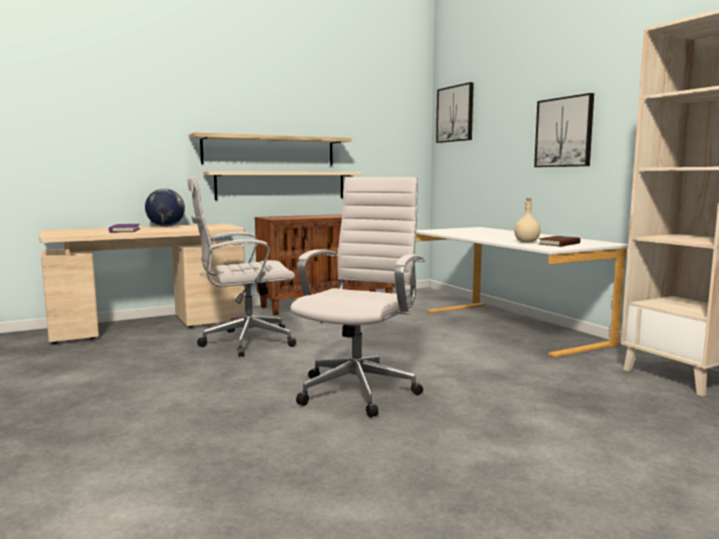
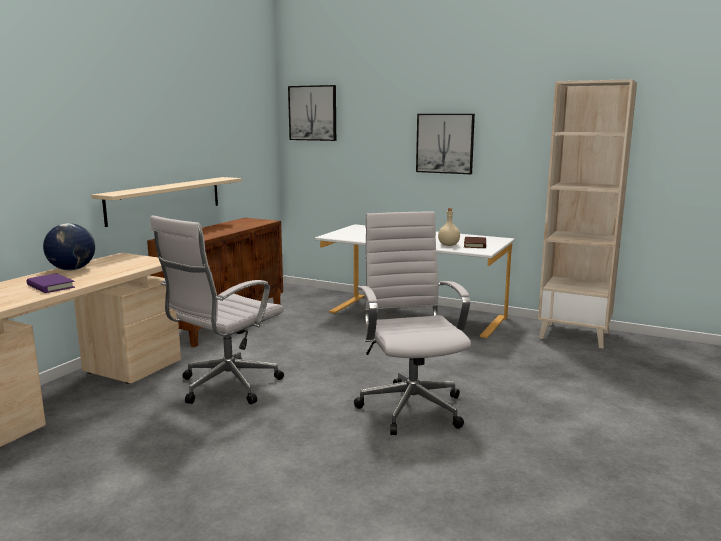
camera: 35 degrees left, 5 degrees up
(269, 150) = (152, 162): shelf -> none

